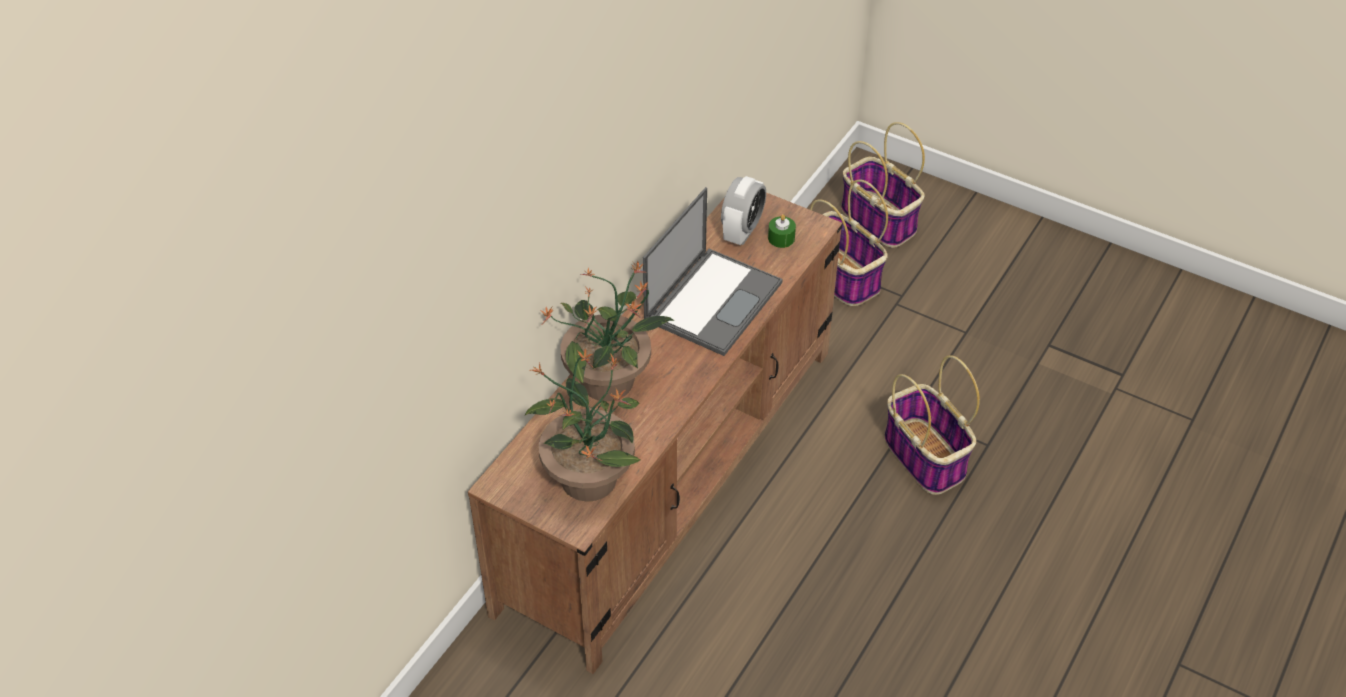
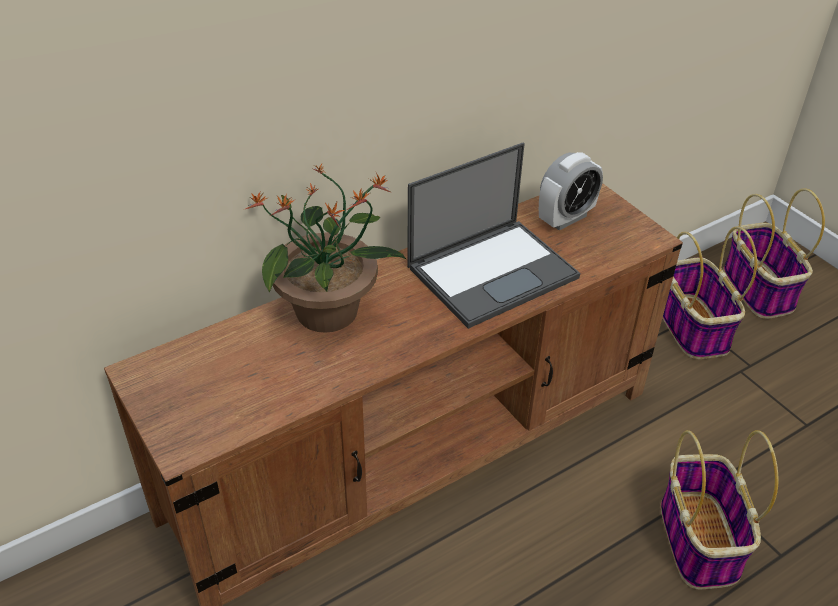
camera: 25 degrees right, 5 degrees down
(588, 477) = (233, 400): potted plant -> none
(781, 238) = (604, 236): green candle -> none

